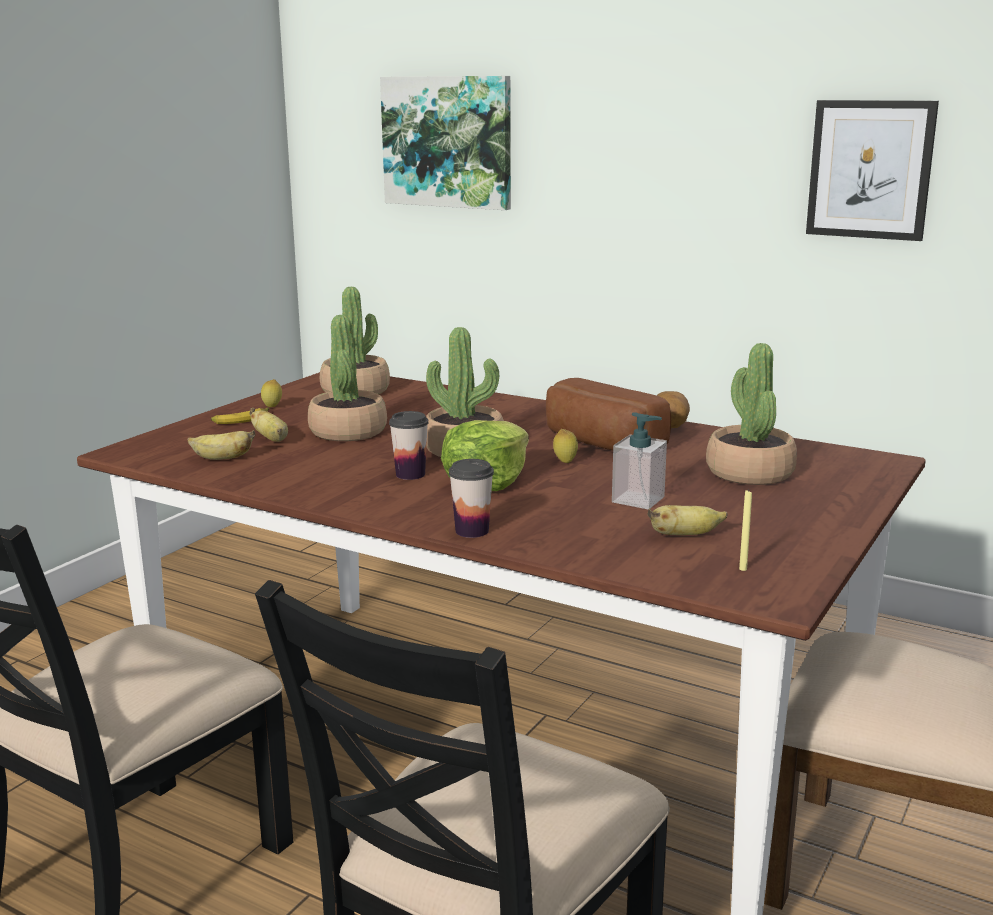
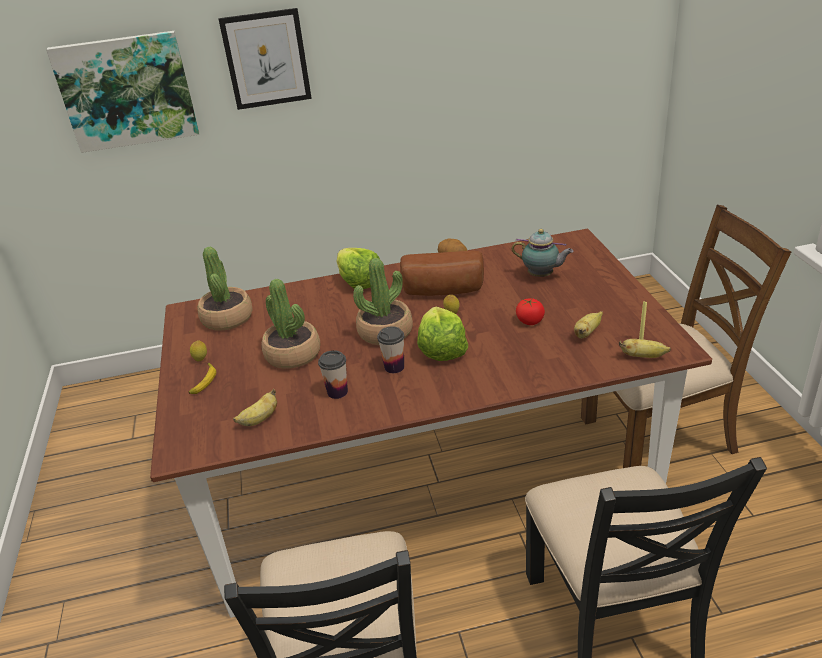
camera: 40 degrees left, 15 degrees up
(272, 439) = (258, 386): banana -> banana (643, 356)
(472, 531) = (499, 387): cup -> cup (337, 392)
(529, 408) = (359, 282): none -> lettuce
(638, 500) = (530, 321): soap dispenser -> tomato
(749, 473) = (542, 276): potted plant -> teapot
(870, 169) = (454, 55): picture -> picture (266, 59)

